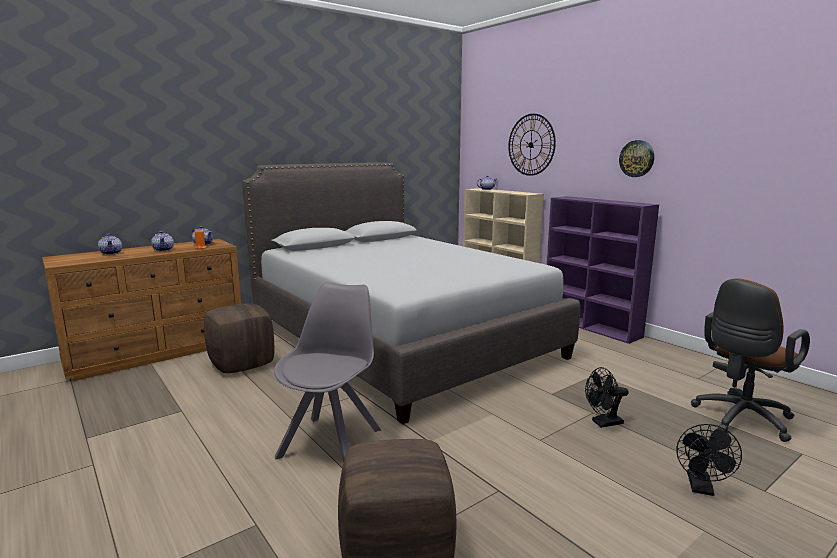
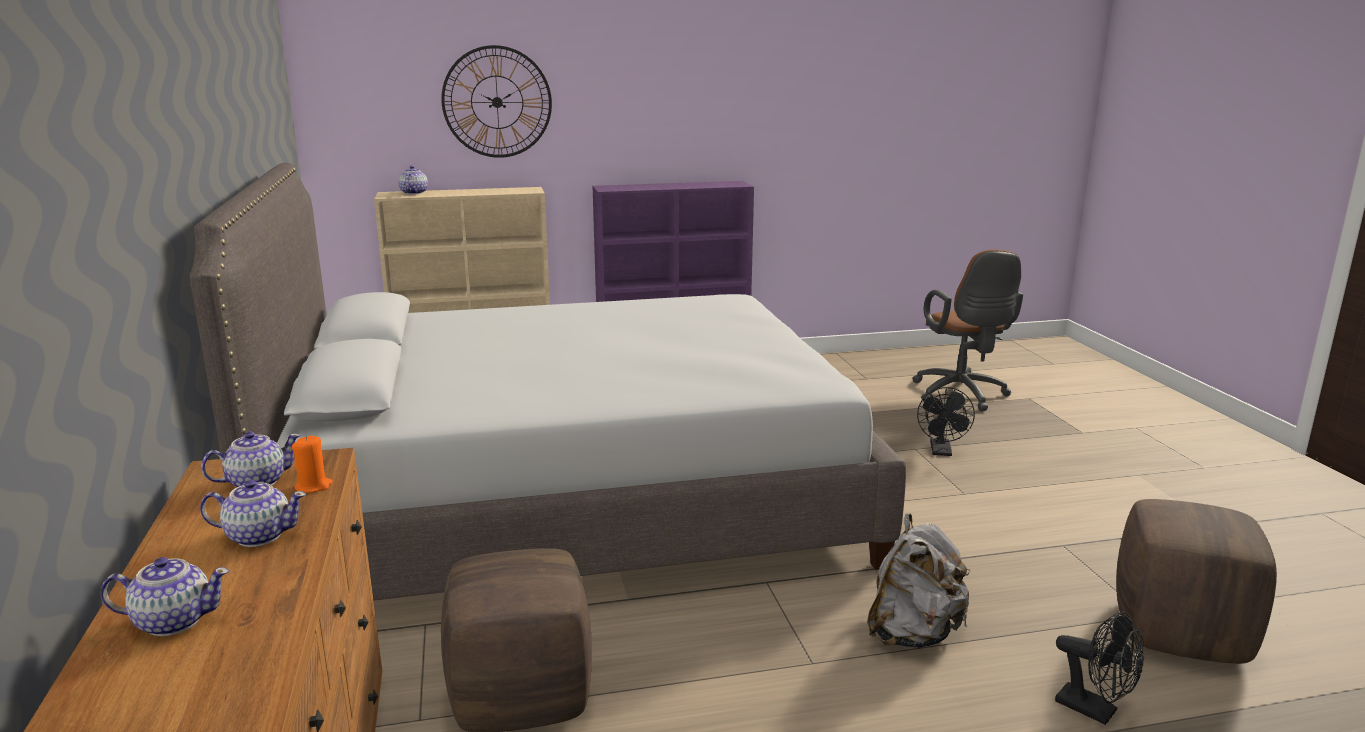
camera: 65 degrees left, 5 degrees up
(332, 441) = (913, 634): grey chair -> grey backpack
(636, 158) = (698, 119): wall clock -> none
(701, 488) = (1074, 453): black fan -> black fan (1095, 710)

